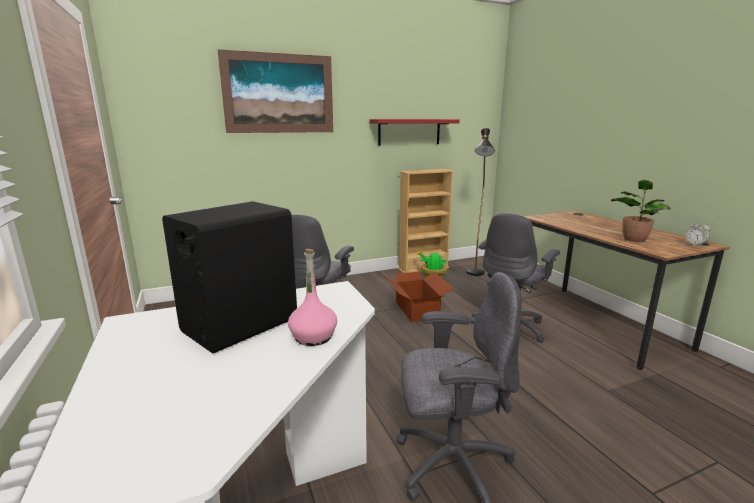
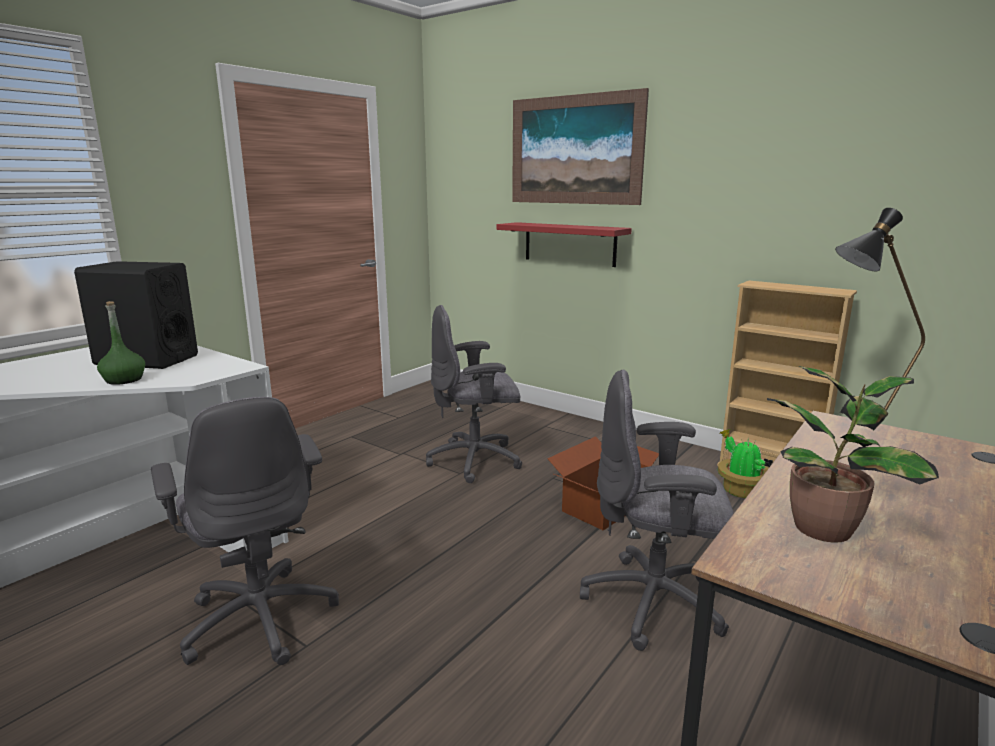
camera: 60 degrees right, 0 degrees up
(313, 337) = (124, 380): pink bottle -> green bottle
(409, 132) = (782, 210): red shelf -> red shelf (569, 244)
(695, 244) = (937, 622): alarm clock -> none

